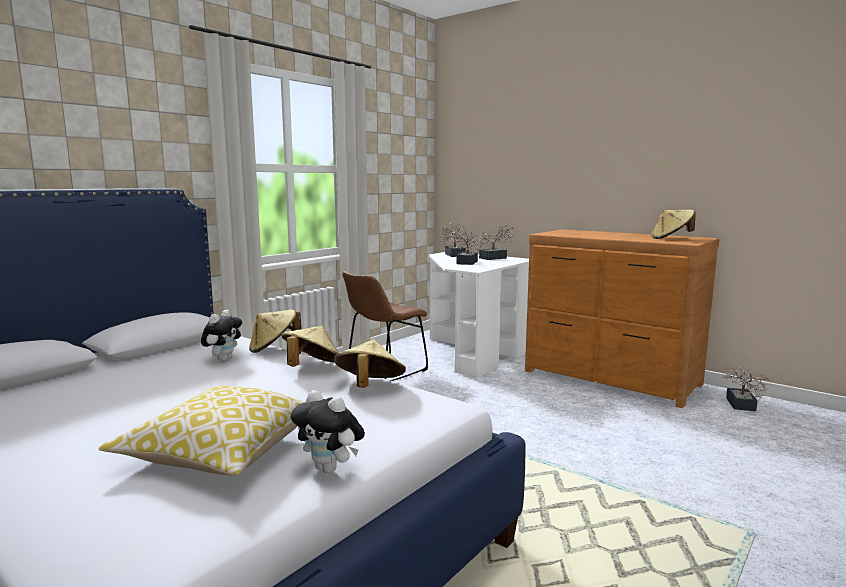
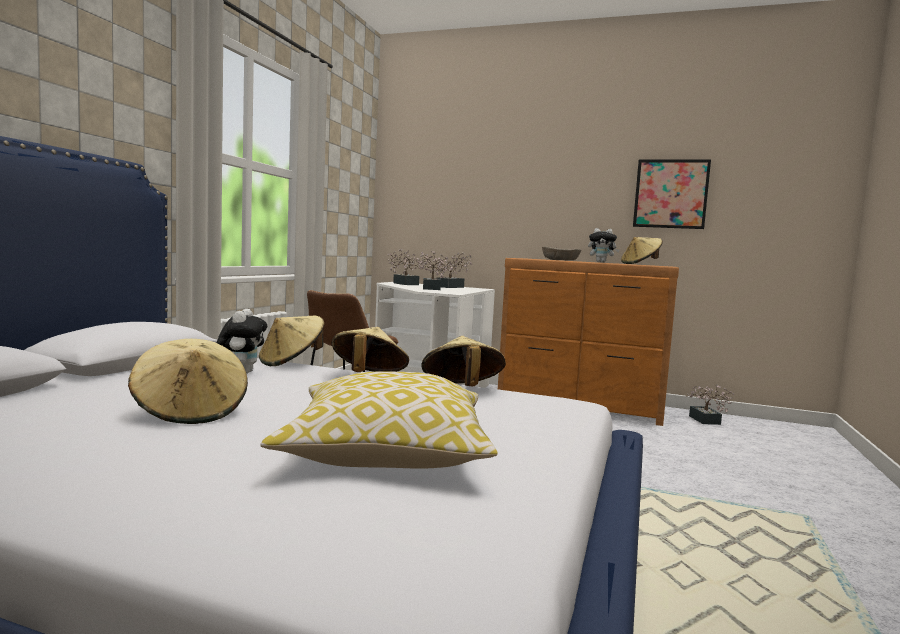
camera: 20 degrees left, 5 degrees down
(140, 401) = (191, 412): none -> beige hat
(330, 469) = (540, 457): plush toy -> plush toy (601, 262)
(587, 235) = (560, 260): none -> beige bowl
(715, 159) = (670, 194): none -> picture

